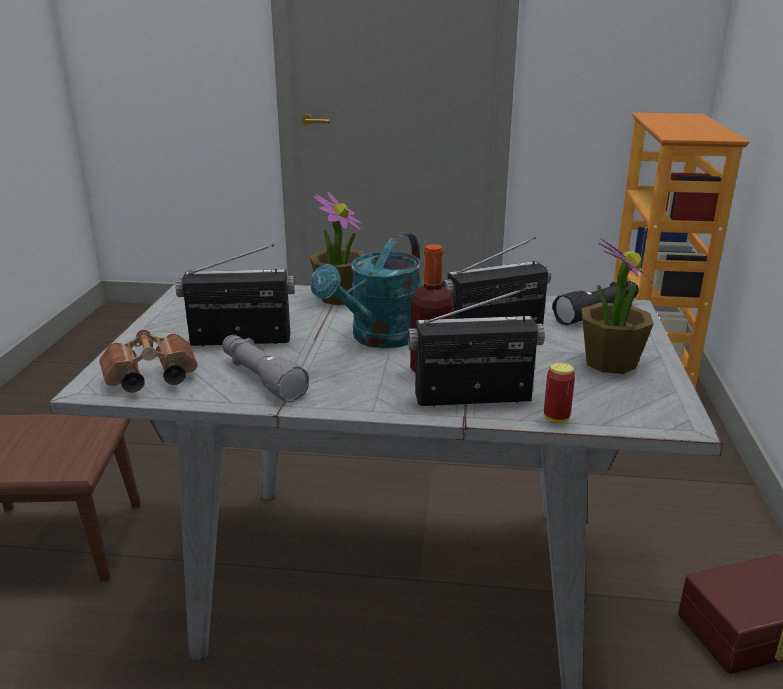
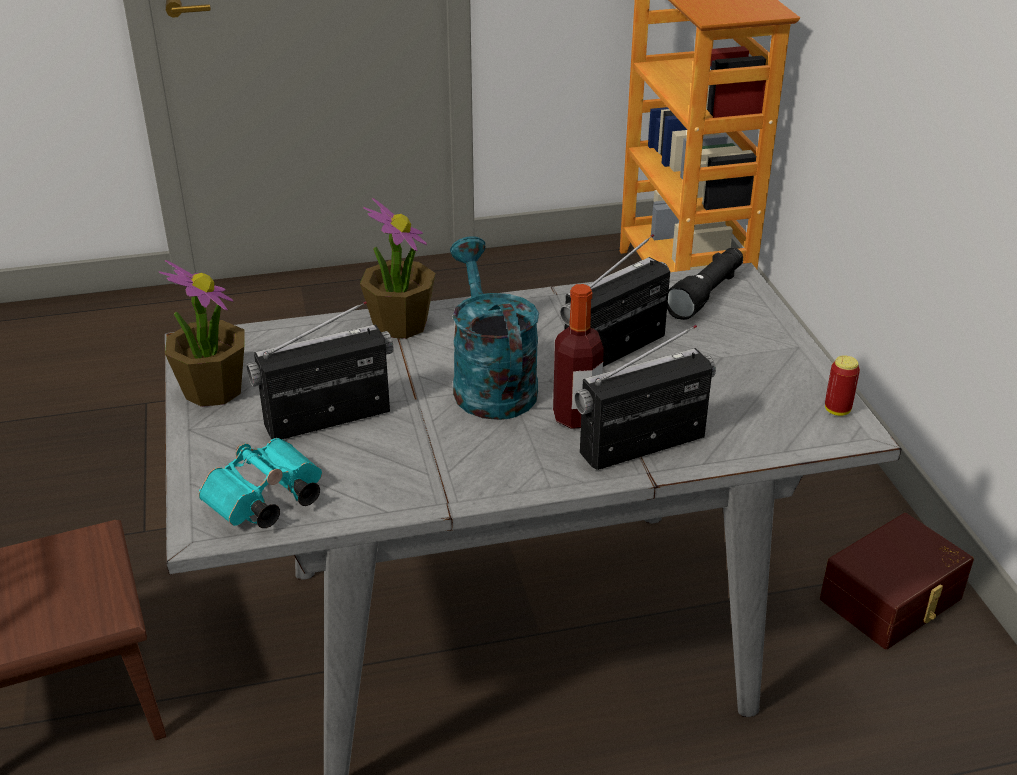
camera: 20 degrees left, 10 degrees up
(148, 380) = (264, 503): brown binoculars -> turquoise binoculars
(261, 378) = (396, 470): grey flashlight -> none
(378, 338) = (490, 382): turquoise watering can -> turquoise watering can turned 150 degrees clockwise
(556, 418) = (738, 454): can -> can (837, 410)
(609, 362) = (753, 365): potted plant -> potted plant (213, 389)

